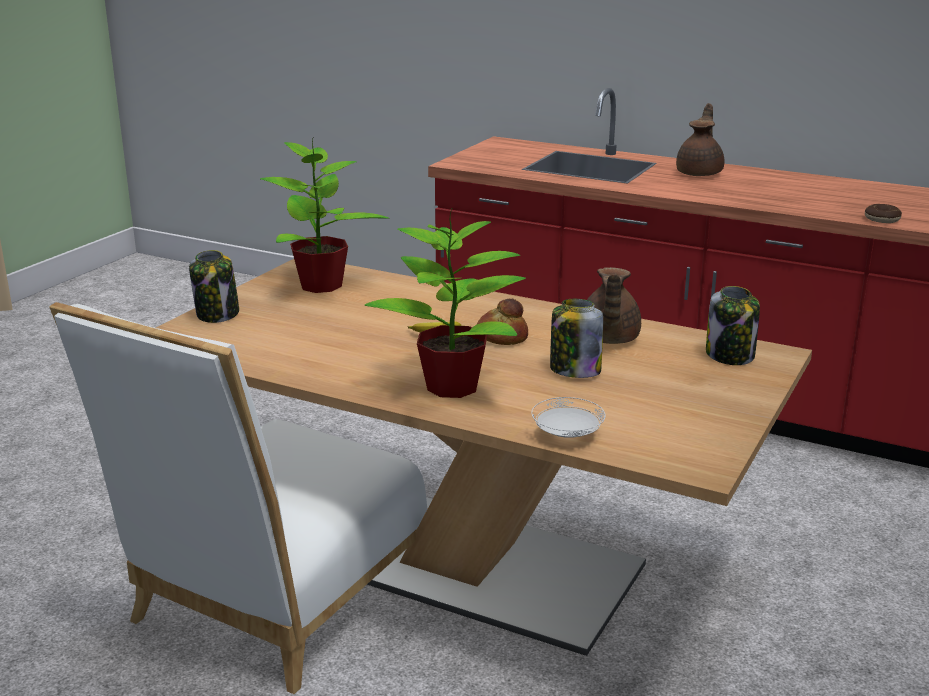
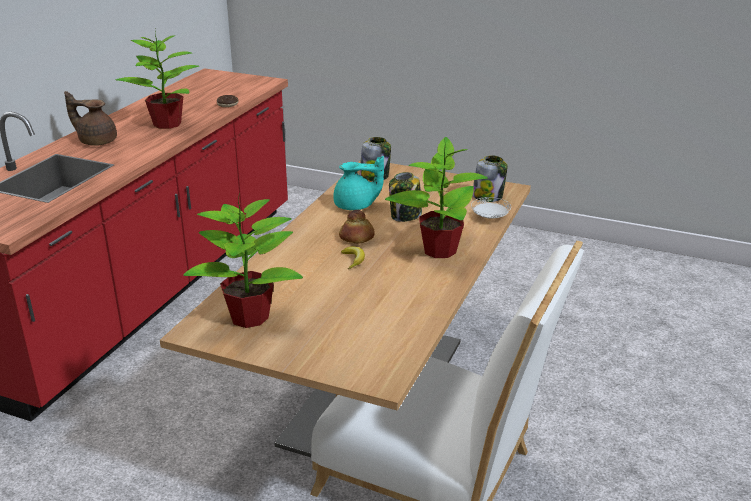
camera: 95 degrees left, 5 degrees up
(217, 314) = (322, 360): jar -> jar (488, 196)
(608, 339) = (356, 206): brown teapot -> turquoise teapot
(777, 196) = (168, 124): none -> potted plant

